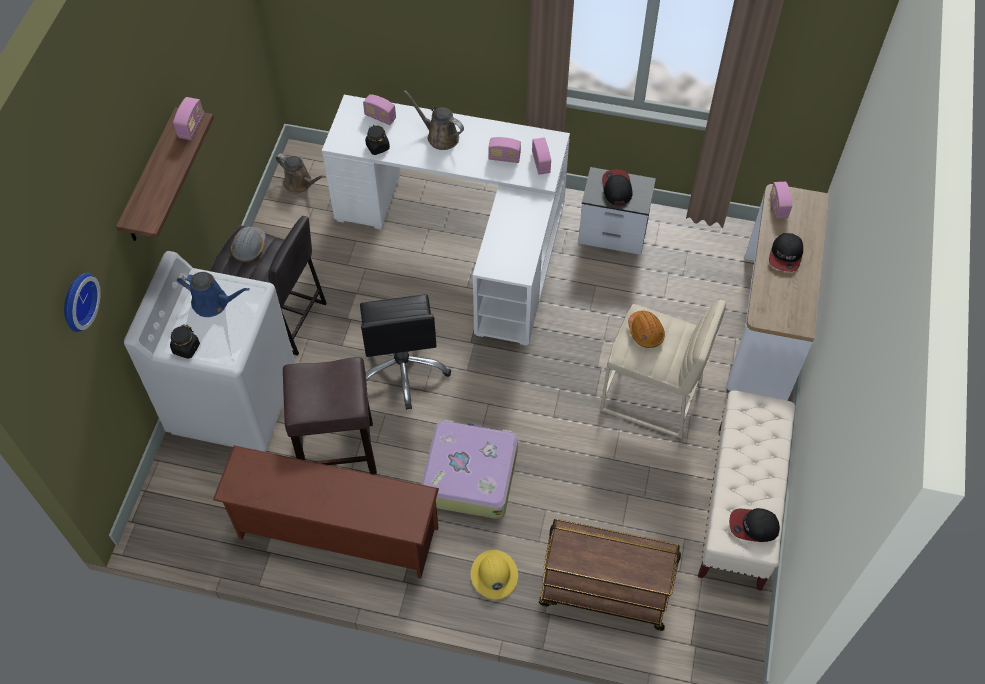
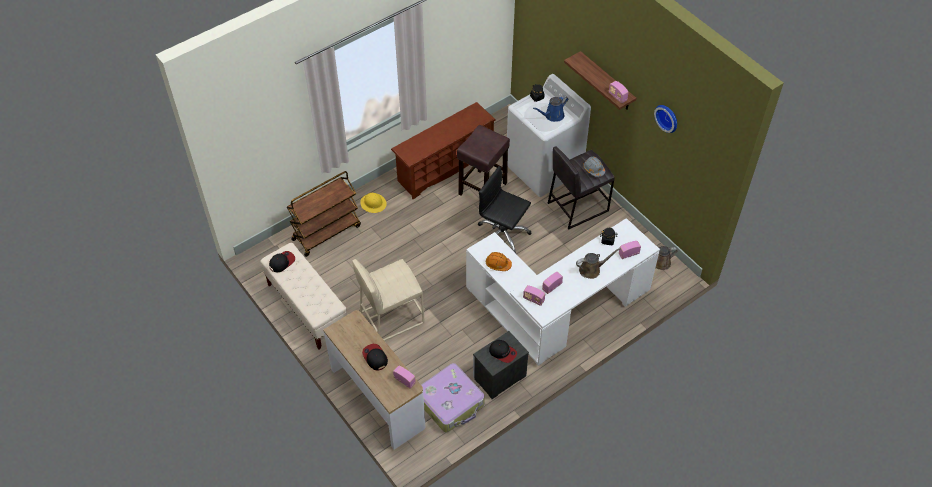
camera: 130 degrees right, 5 degrees down
(76, 301) = (550, 24): wall clock -> wall clock (668, 117)
(469, 475) = (425, 224): suitcase -> suitcase (450, 402)
(645, 332) = (400, 279): orange hard hat -> orange hard hat (498, 264)

